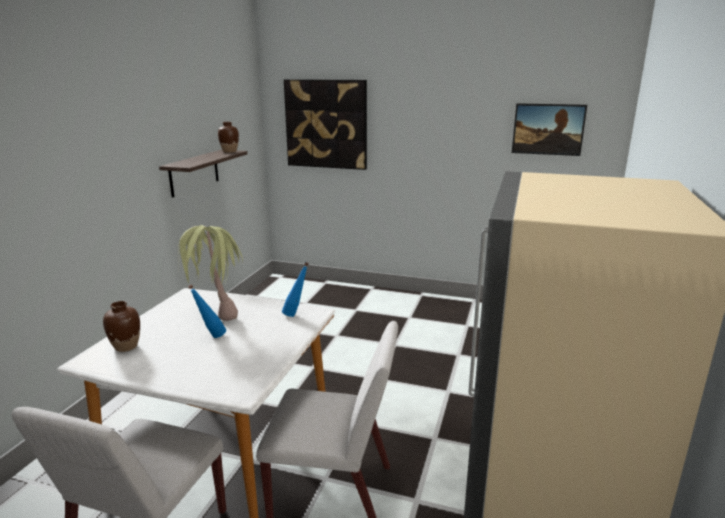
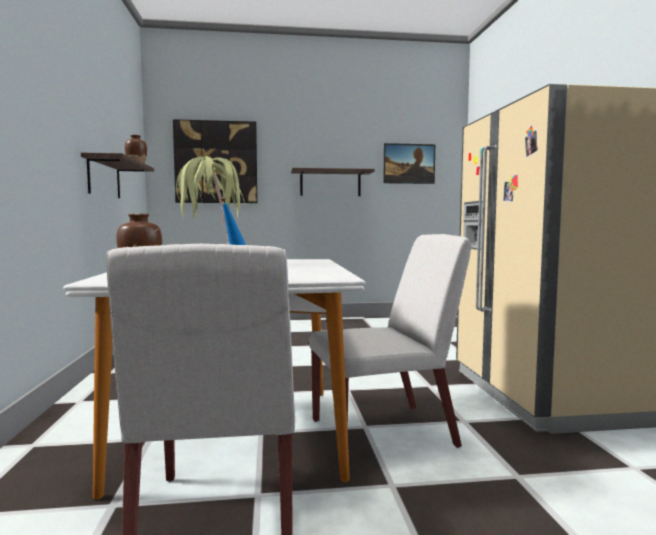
camera: 25 degrees left, 15 degrees down
(296, 314) = (300, 260): blue bottle -> none
(446, 150) = (330, 183): none -> shelf

